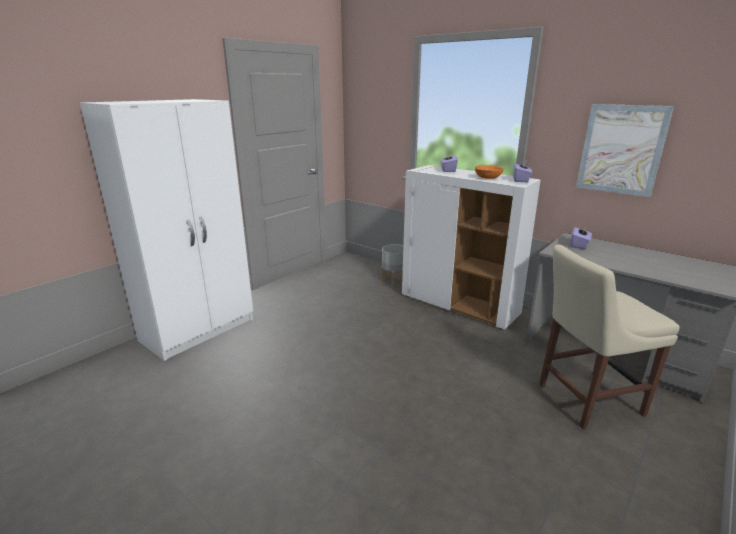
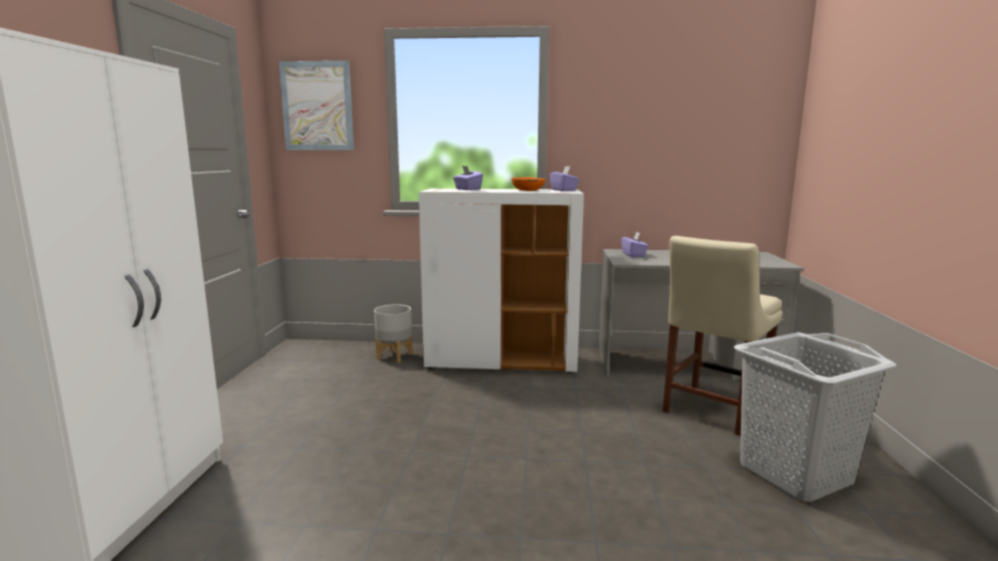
camera: 35 degrees left, 10 degrees down
(589, 478) = (794, 474): none -> grey laundry basket
(621, 149) = (646, 152): picture -> picture (317, 106)

